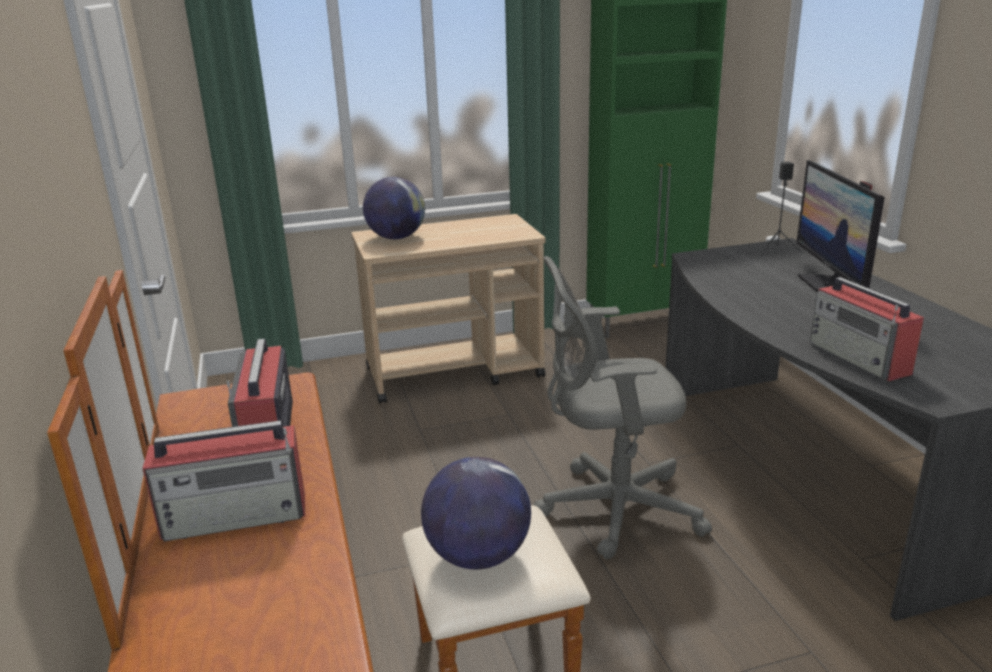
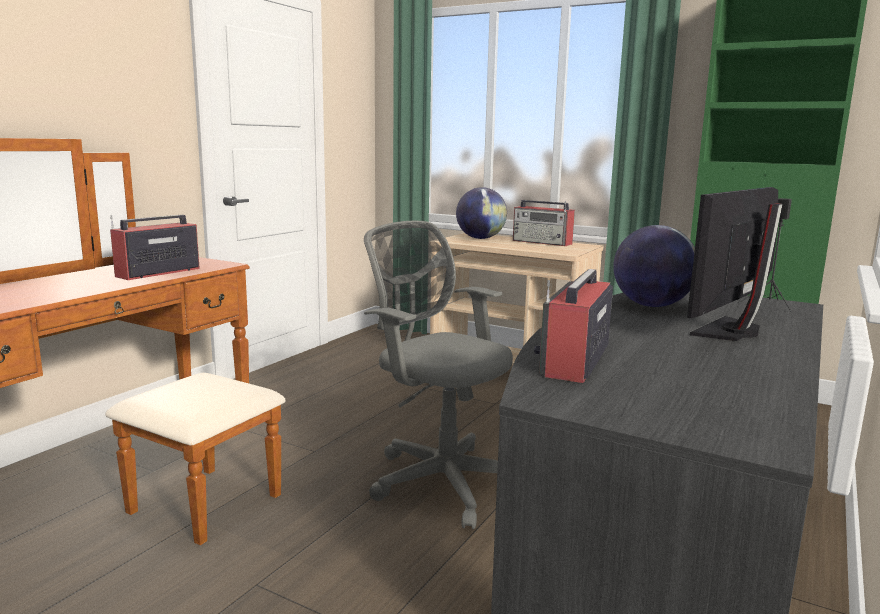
camera: 45 degrees right, 10 degrees down
(237, 516) = (60, 285): radio -> radio (542, 242)
(478, 556) = (185, 390): globe -> globe (651, 305)

